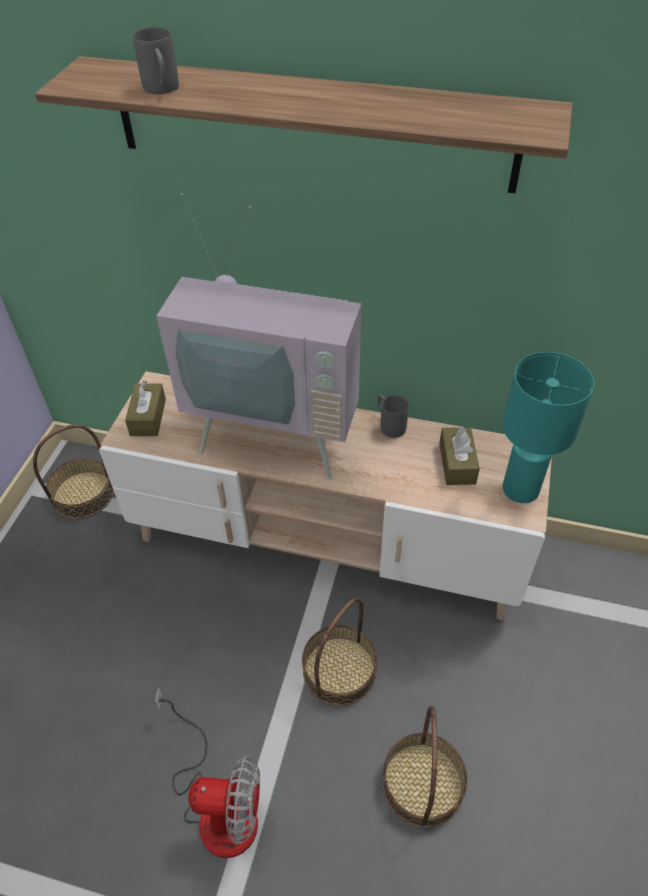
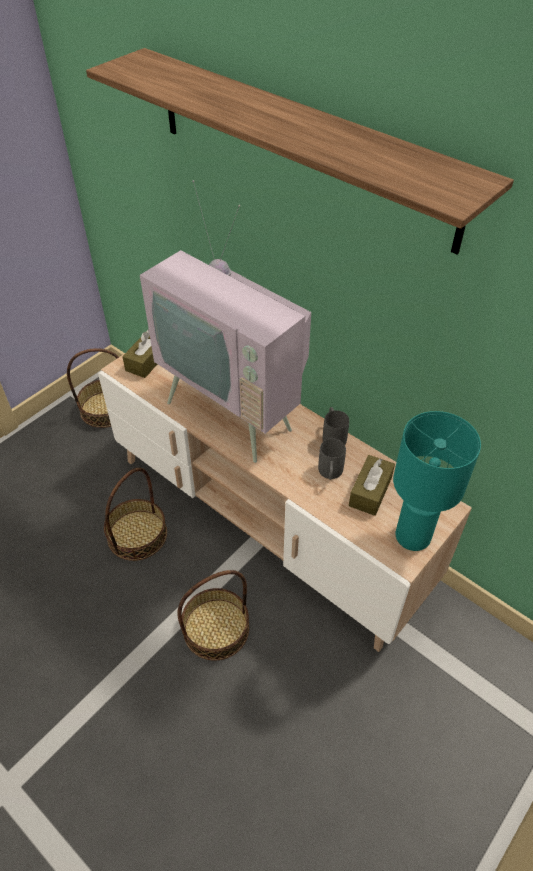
camera: 25 degrees right, 0 degrees up
(162, 90) = (176, 88): grey mug -> grey mug (330, 474)
(218, 805) = (67, 686): fan -> none
(423, 783) = (228, 752): basket -> basket (137, 535)

